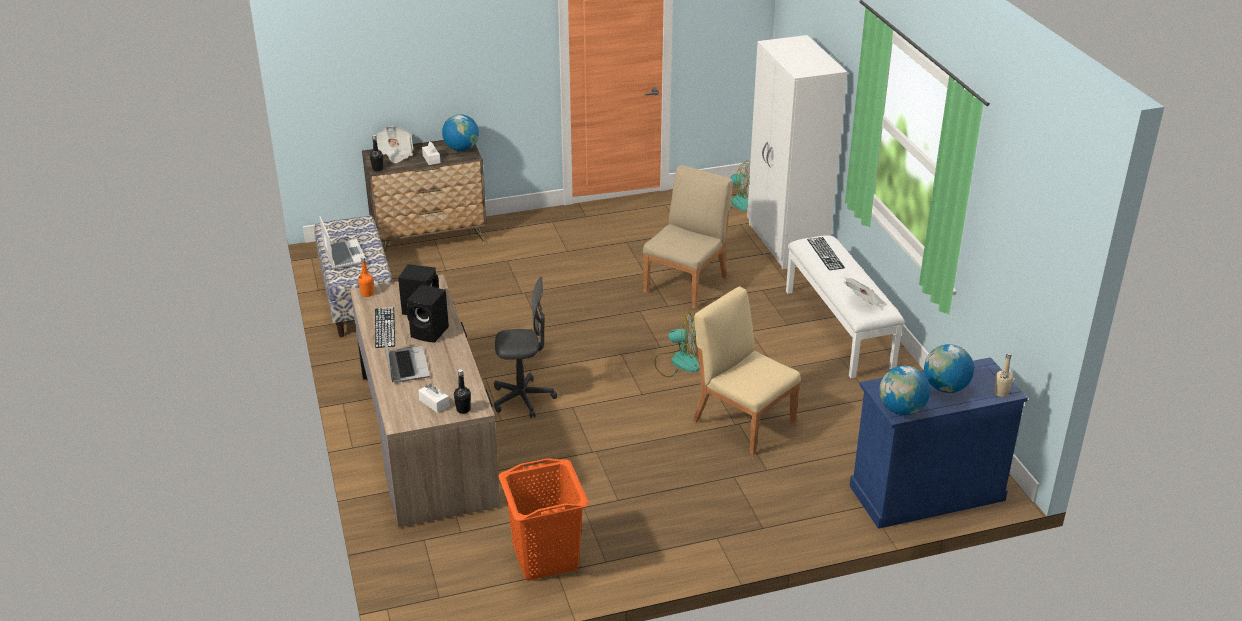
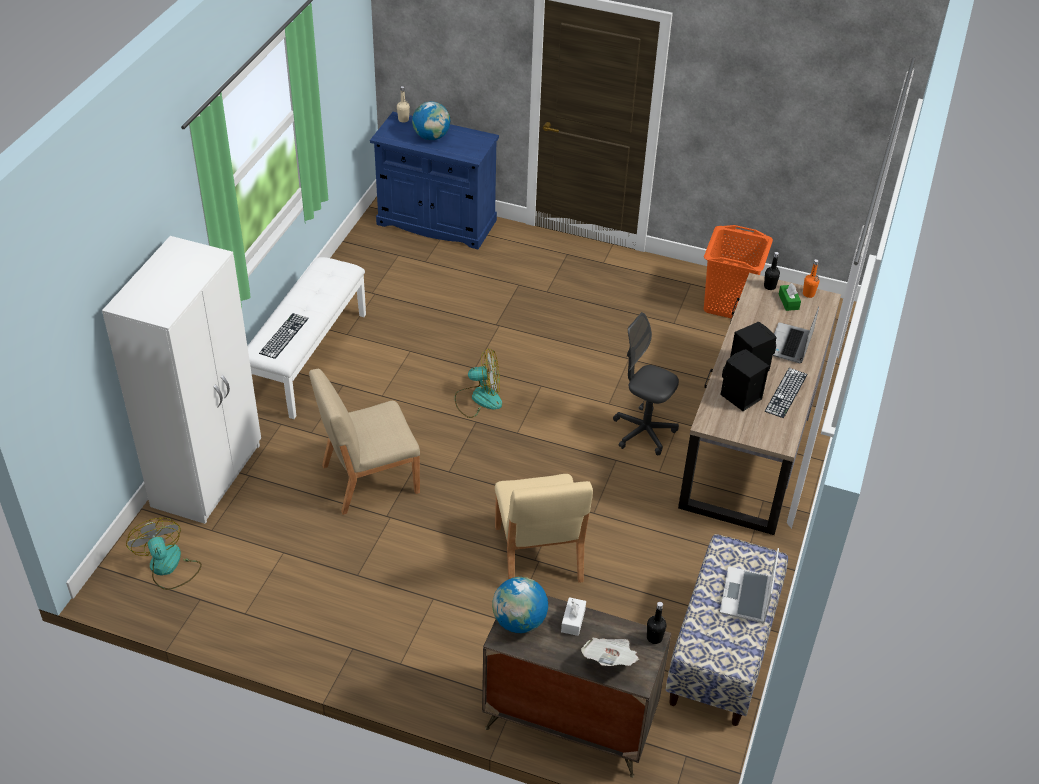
camera: 145 degrees left, 10 degrees up
(367, 294) = (780, 441): orange bottle -> orange bottle (808, 294)
(434, 403) = (788, 302): white tissue box -> green tissue box
(678, 362) = (479, 399): fan -> fan turned 135 degrees clockwise
(743, 421) = (490, 324): beige chair -> beige chair (538, 555)
(864, 302) = (329, 277): newspaper -> none
(901, 410) = (479, 138): globe -> none

